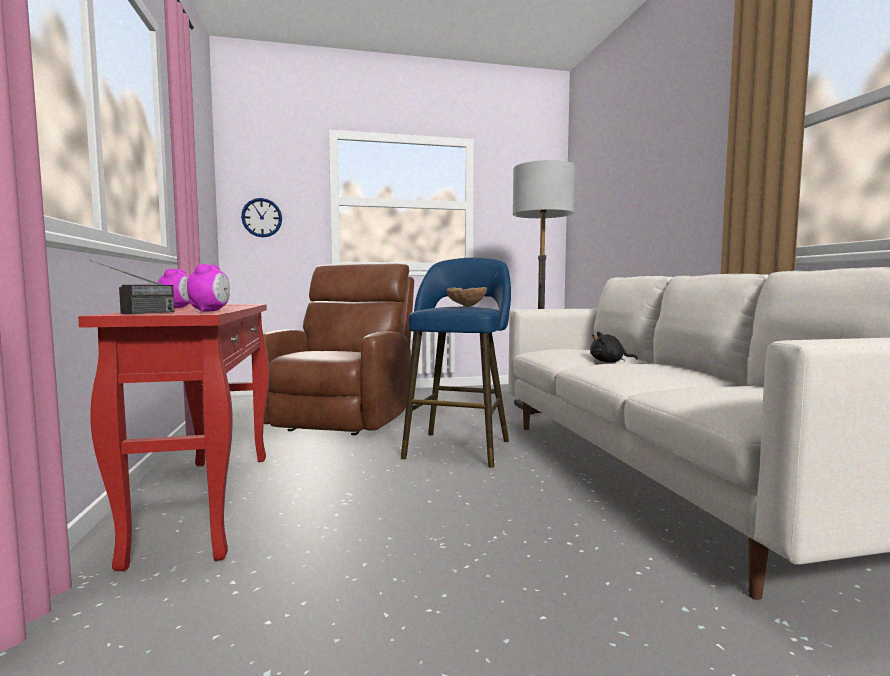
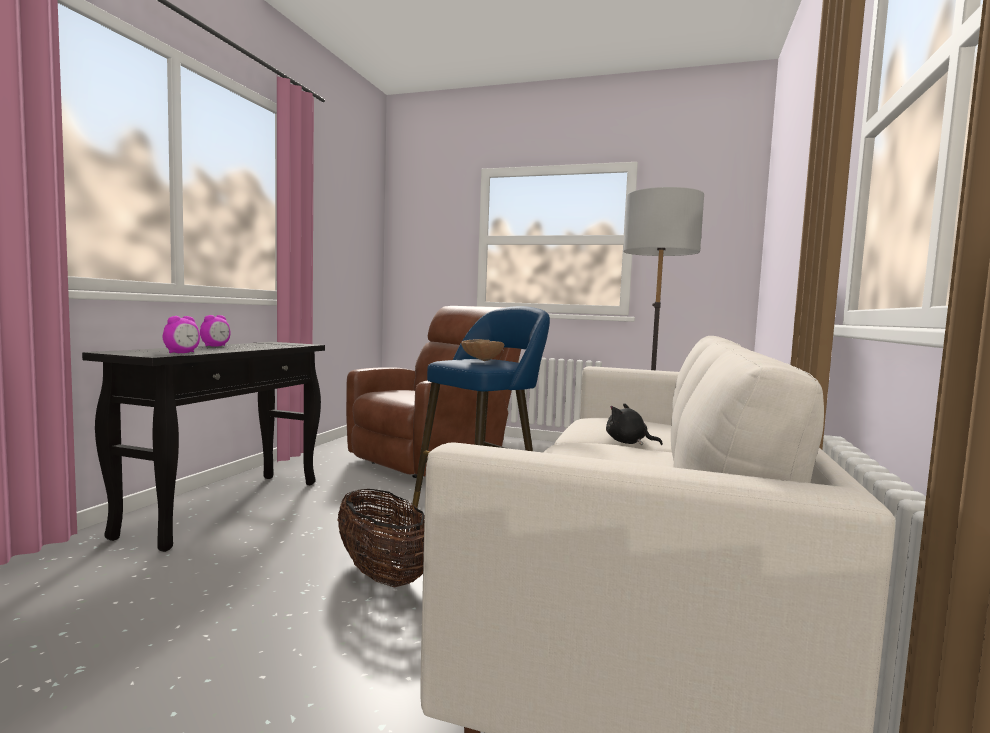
camera: 30 degrees right, 0 degrees up
(138, 313) = (125, 352): radio -> none
(208, 501) = (227, 507): red console table -> black console table
(262, 217) = (418, 258): wall clock -> none
(479, 512) = (382, 574): none -> basket

